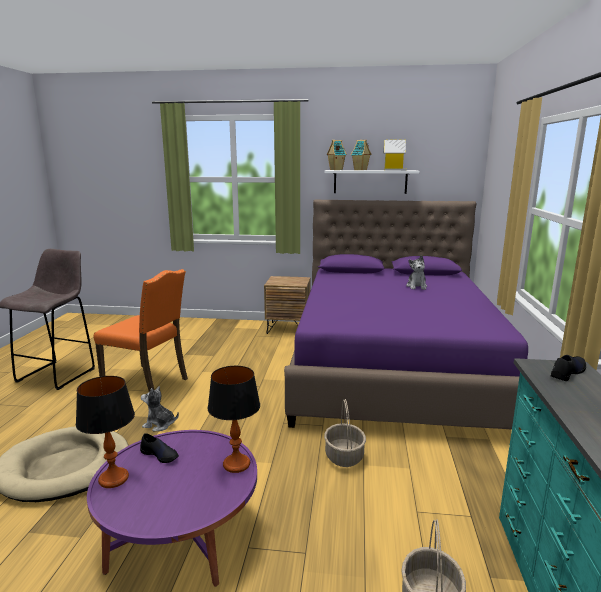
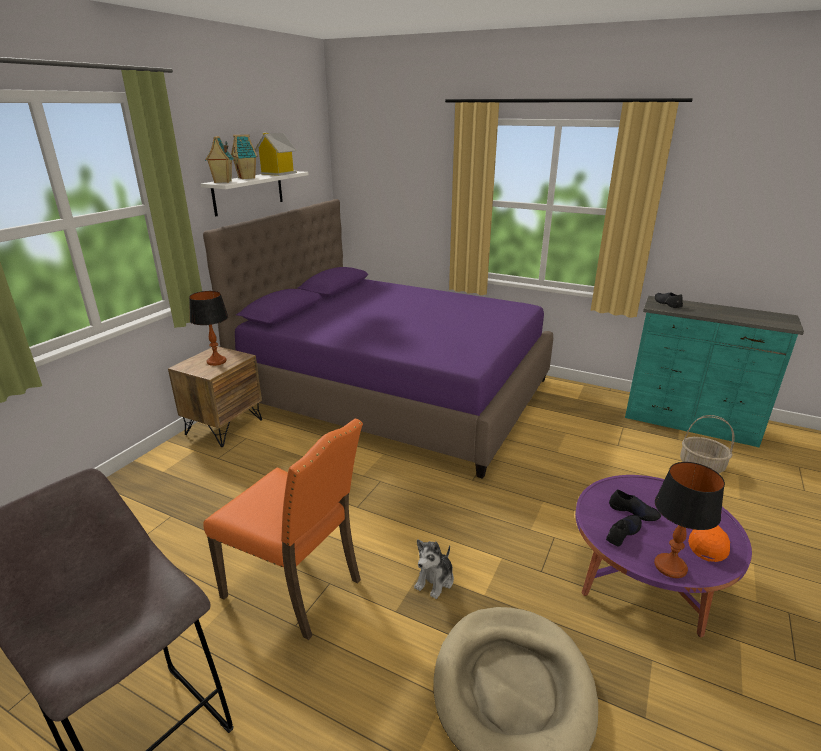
camera: 70 degrees left, 10 degrees up
(147, 506) = (707, 545): none -> orange cap
(148, 383) = (296, 587): orange chair -> orange chair turned 75 degrees clockwise
(192, 461) = (633, 511): none -> black shoe
(236, 464) = (642, 485): table lamp -> table lamp (217, 361)
(344, 457) = (543, 458): basket -> none
(416, 286) = (382, 302): plush toy -> none

